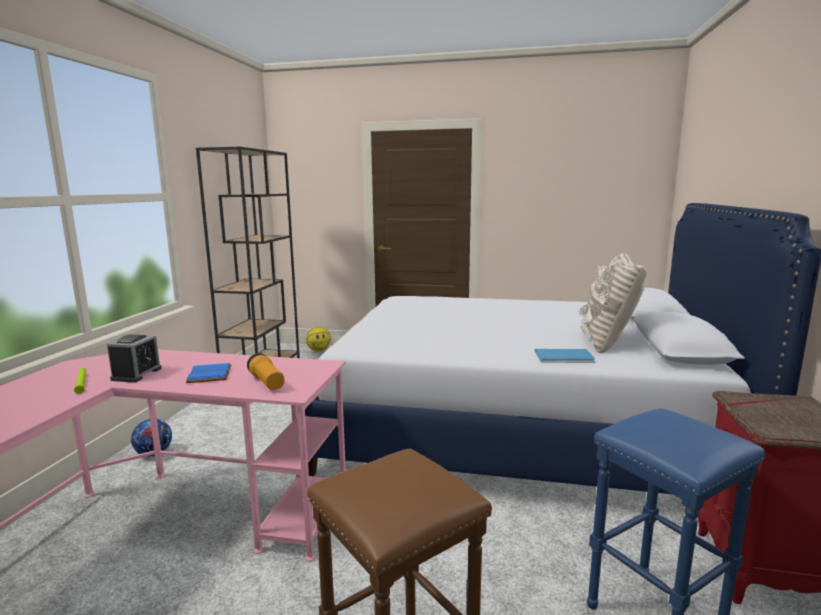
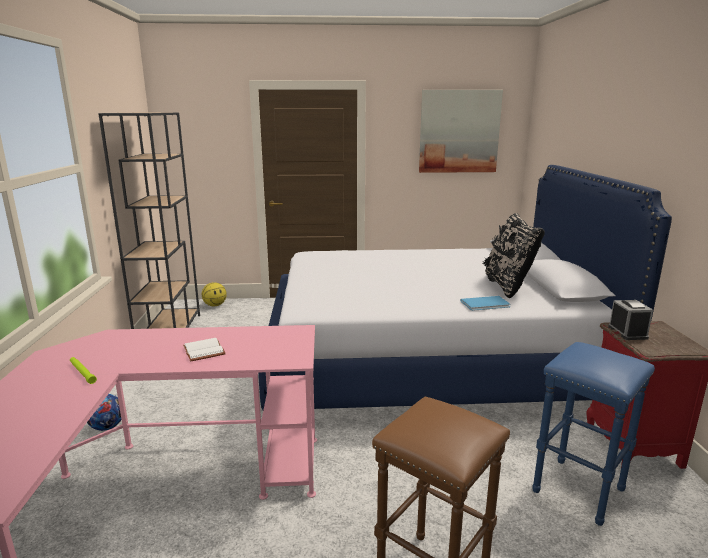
camera: 15 degrees left, 5 degrees up
(136, 374) = (130, 357): alarm clock -> alarm clock (627, 332)
(211, 375) = (205, 351): blue book -> white book
(267, 382) = (264, 353): flashlight -> none
(588, 171) = (459, 131): none -> picture
(606, 340) = (506, 286): beige pillow -> black pillow

